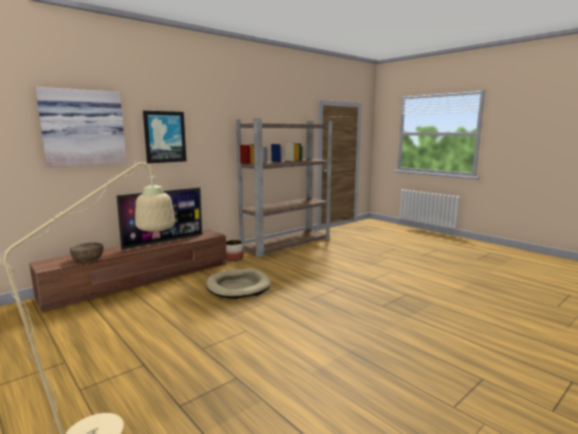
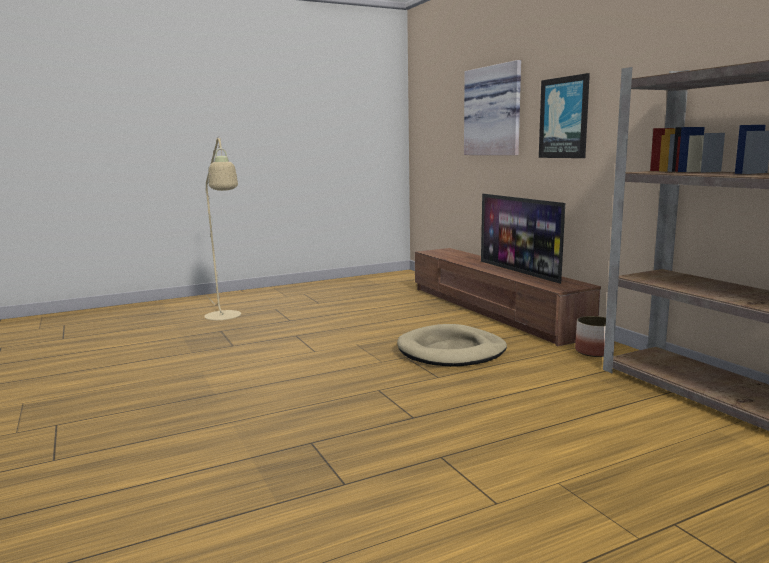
camera: 105 degrees right, 0 degrees up
(88, 258) = (453, 257): brown bowl -> none

